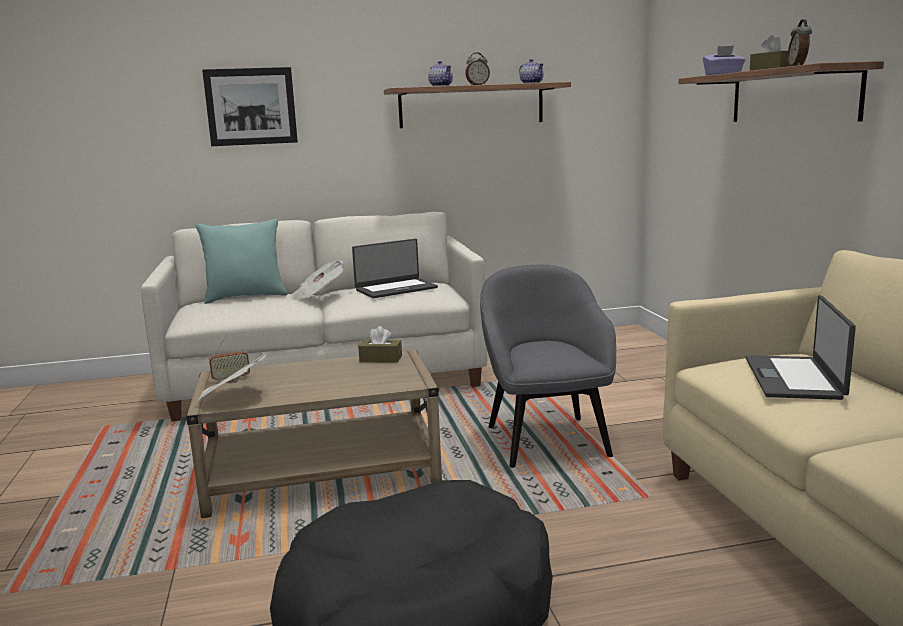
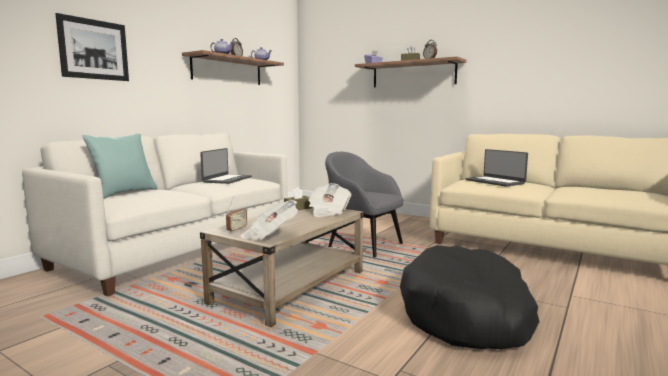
camera: 45 degrees left, 5 degrees down
(318, 294) = (180, 186): newspaper -> newspaper (328, 212)

